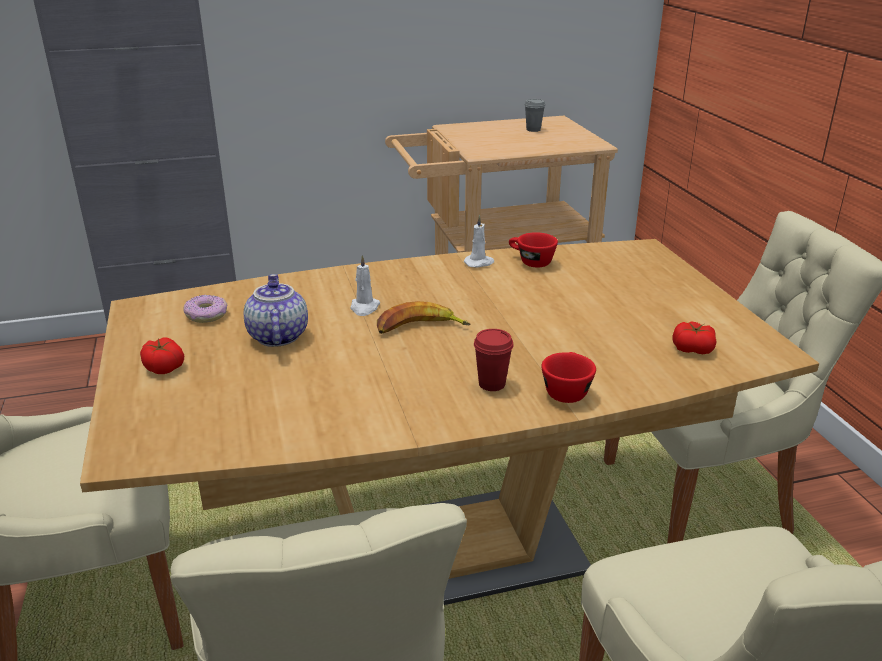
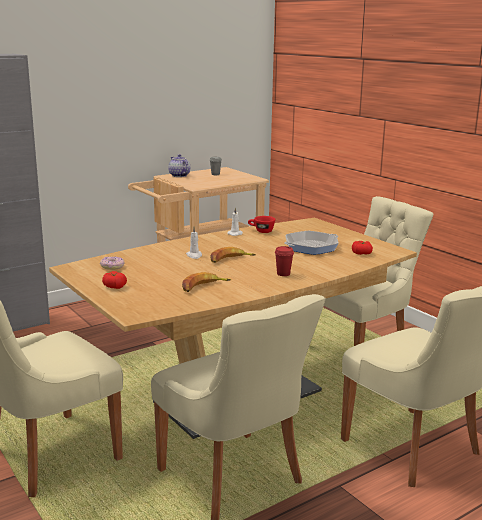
camera: 20 degrees left, 10 degrees down
(276, 336) = (160, 270): teapot -> teapot (178, 175)
(313, 396) = (203, 287): none -> banana
(566, 390) = (318, 272): red cup -> none
(598, 316) = (311, 247): none -> frying pan

